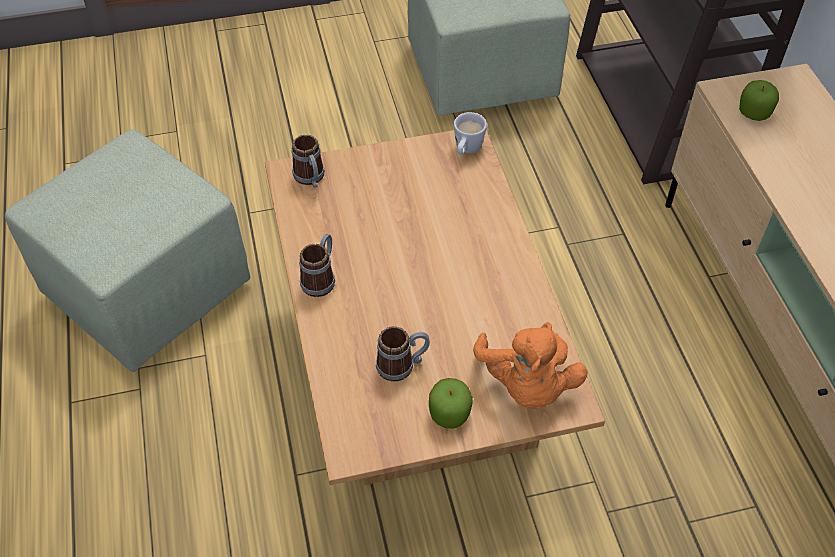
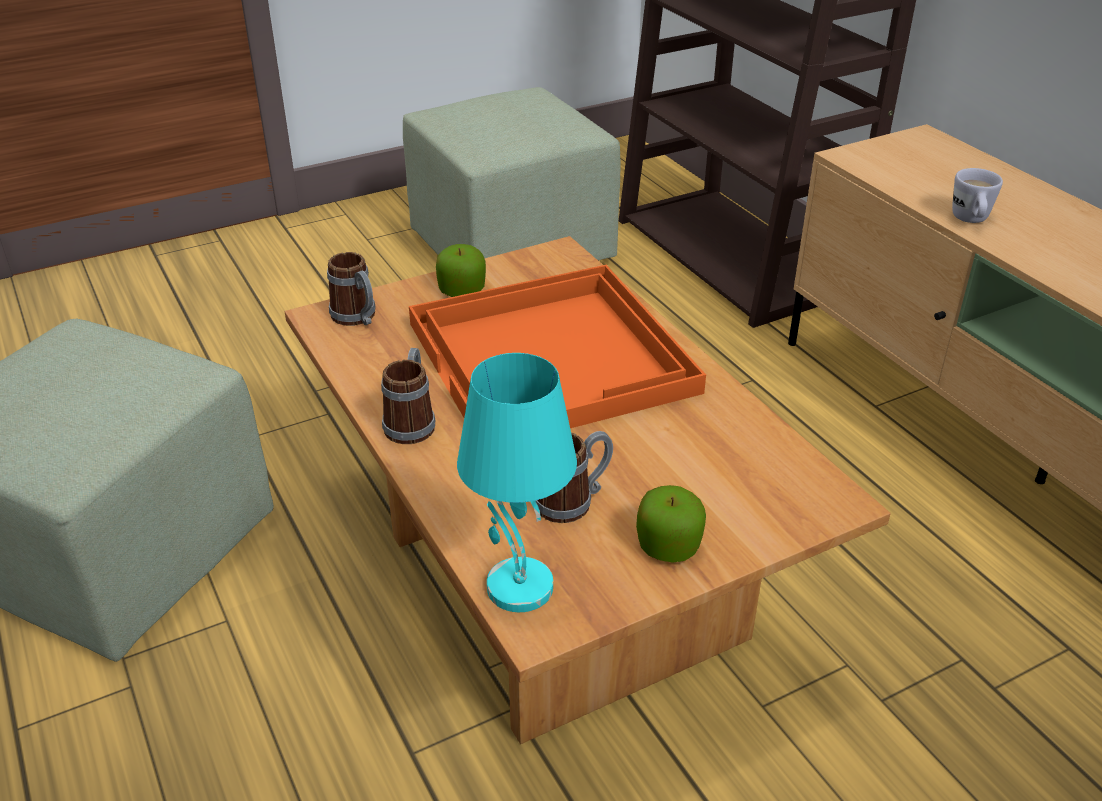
camera: 15 degrees left, 15 degrees down
(346, 422) = (517, 587): none -> turquoise table lamp
(431, 242) = (554, 358): none -> orange tray
(466, 150) = (558, 262): white mug -> white mug (970, 221)
(526, 385) = (761, 491): orange plush toy -> none
(754, 112) = (897, 169): apple -> apple (462, 291)

